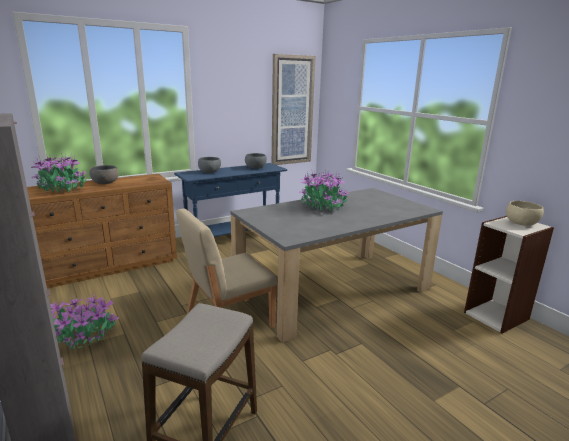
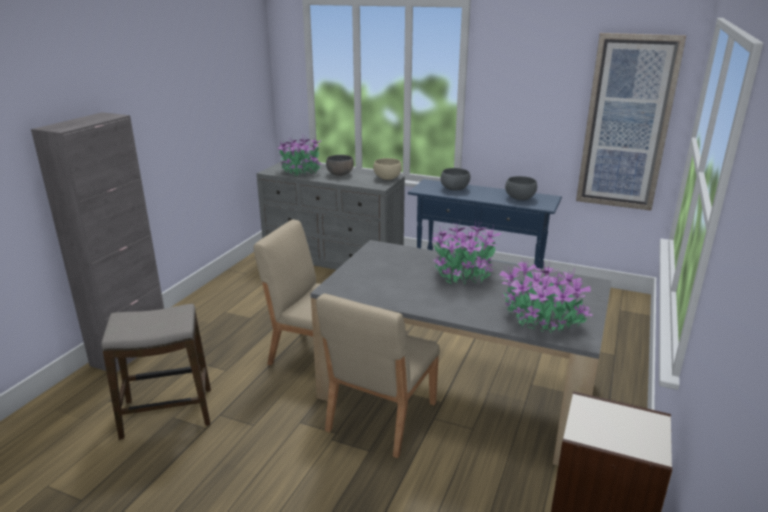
camera: 55 degrees right, 5 degrees up
(84, 338) = (230, 306): potted plant -> potted plant (541, 320)
(109, 265) = (334, 258): brown dresser -> grey dresser
(331, 325) = (380, 417): none -> beige chair
(521, 223) = (632, 430): beige bowl -> beige bowl (387, 178)

